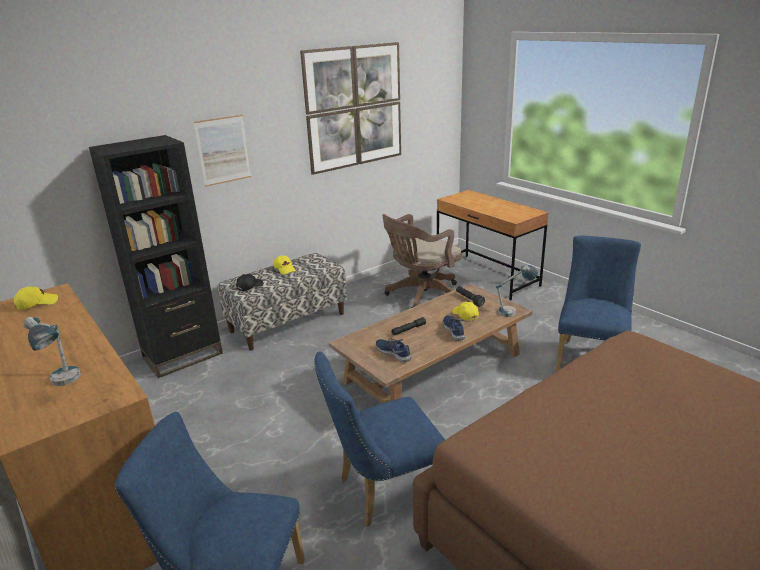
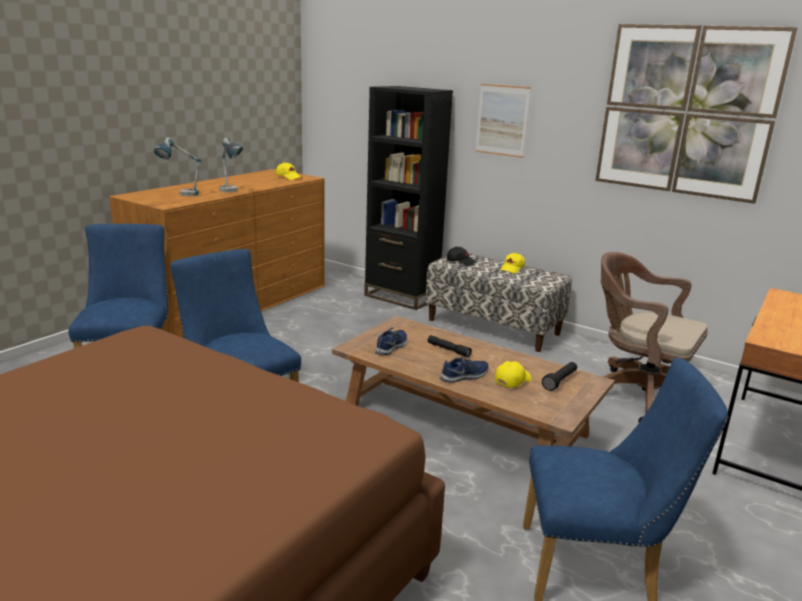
camera: 70 degrees right, 5 degrees down
(514, 311) = (555, 416): table lamp -> table lamp (231, 192)

